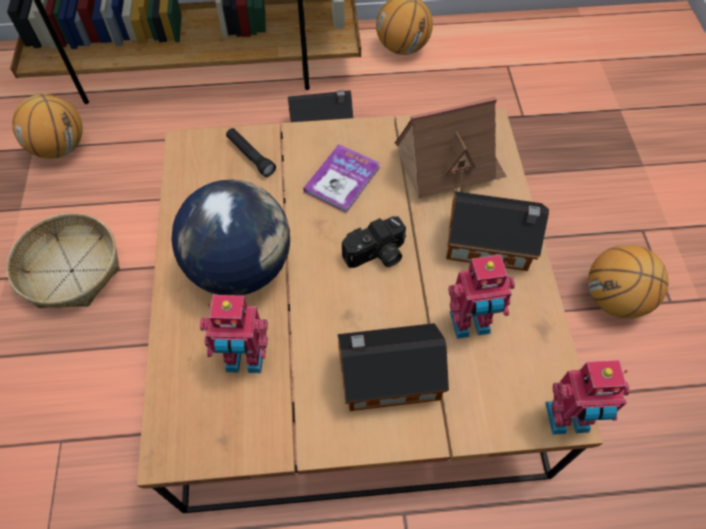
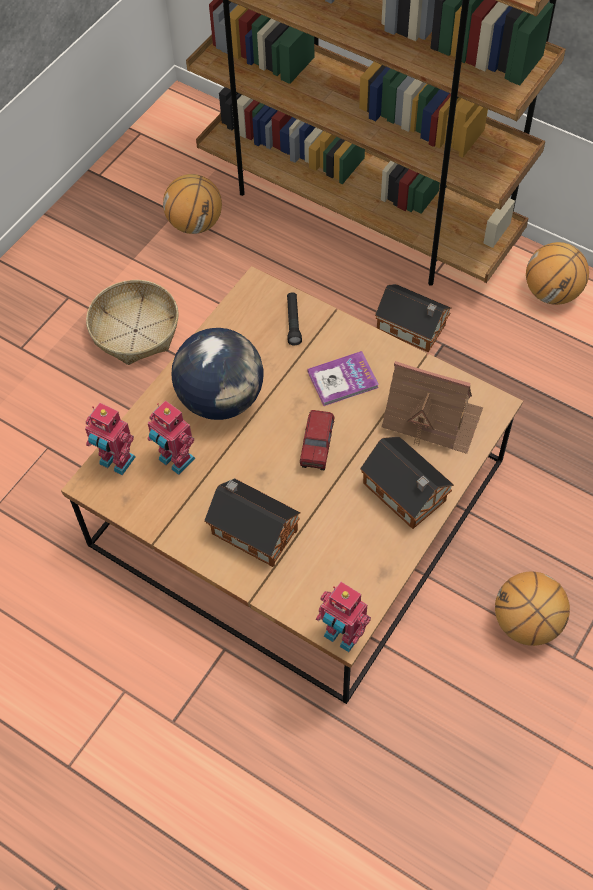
camera: 40 degrees right, 0 degrees up
(376, 255) = (317, 449): camera -> toy truck
(470, 325) = (337, 536): toy robot -> toy robot (116, 462)

